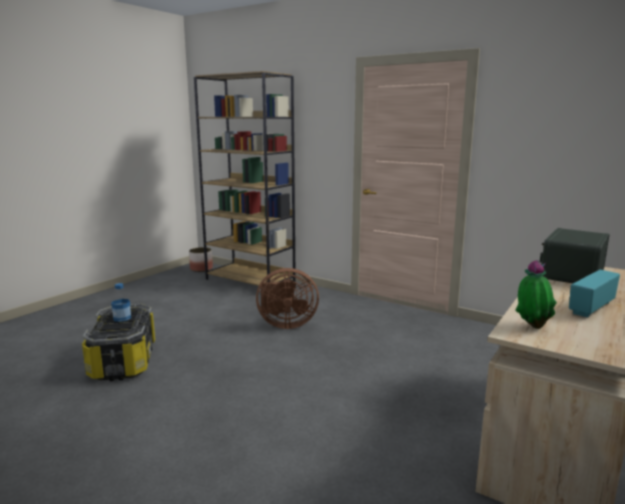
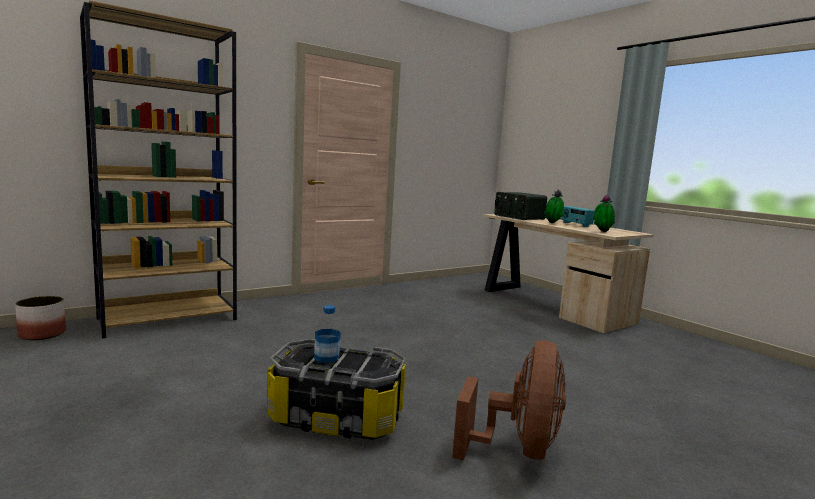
camera: 70 degrees left, 5 degrees down
(285, 324) = (331, 328): brown fan -> brown fan (518, 449)
(555, 294) = (552, 223): none -> potted plant

